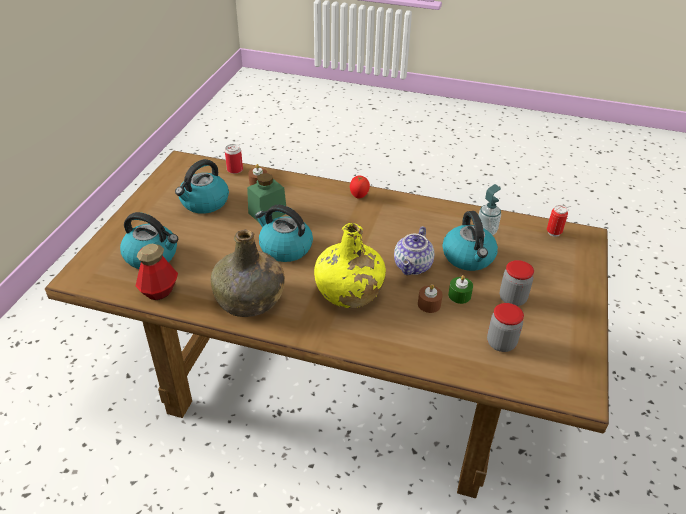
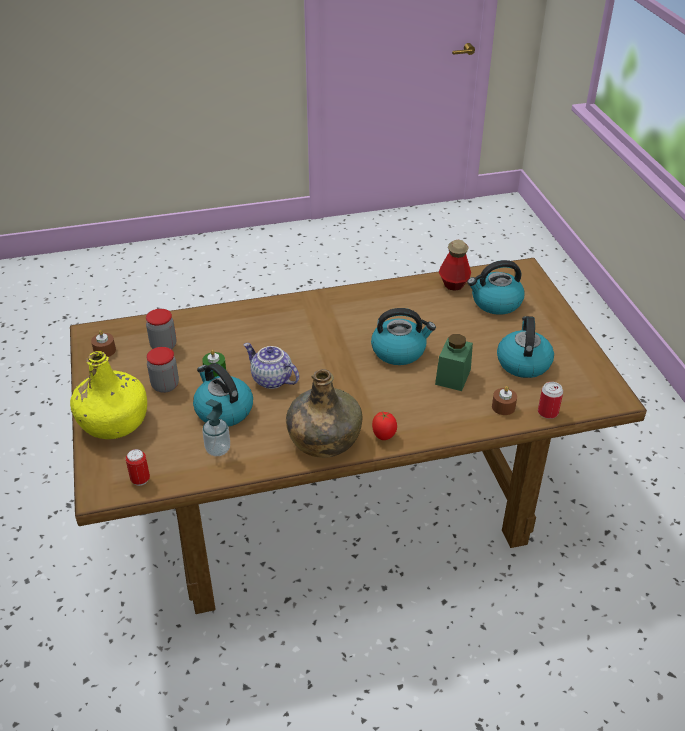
camera: 150 degrees right, 0 degrees up
(250, 300) = (381, 303): green bottle -> green bottle (323, 439)
(348, 291) = (311, 337): yellow bottle -> yellow bottle (114, 421)
(413, 266) = (271, 380): teapot -> teapot turned 45 degrees counterclockwise
(429, 304) = (237, 353): brown candle -> brown candle (104, 350)

